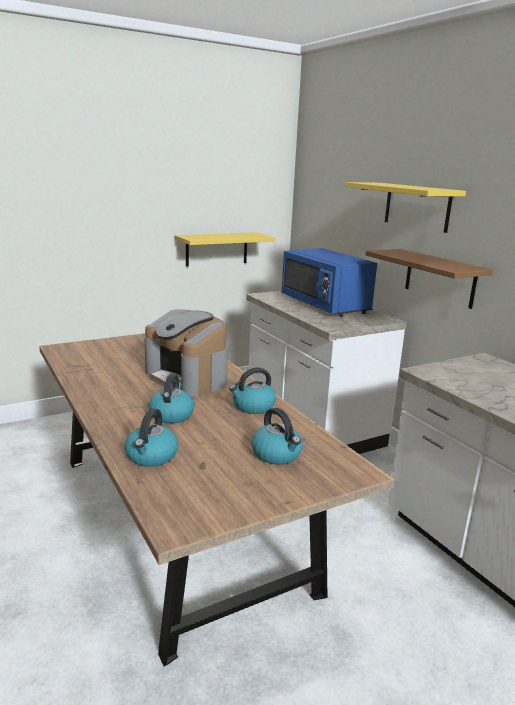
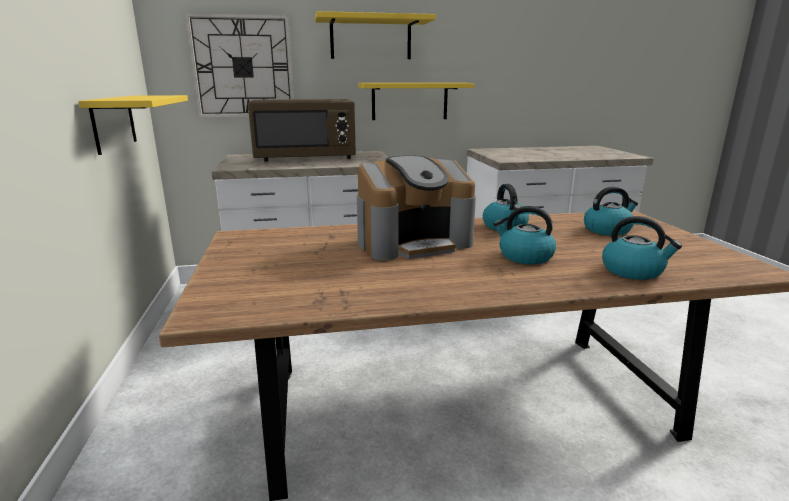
camera: 70 degrees left, 0 degrees up
(325, 305) = (305, 158): blue microwave -> brown microwave
(333, 220) = (243, 67): none -> wall clock
(439, 278) = (409, 101): brown shelf -> yellow shelf

